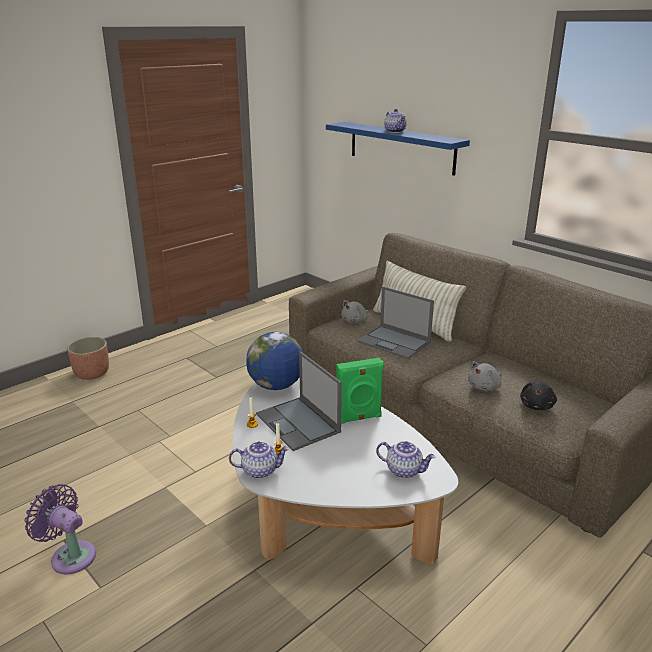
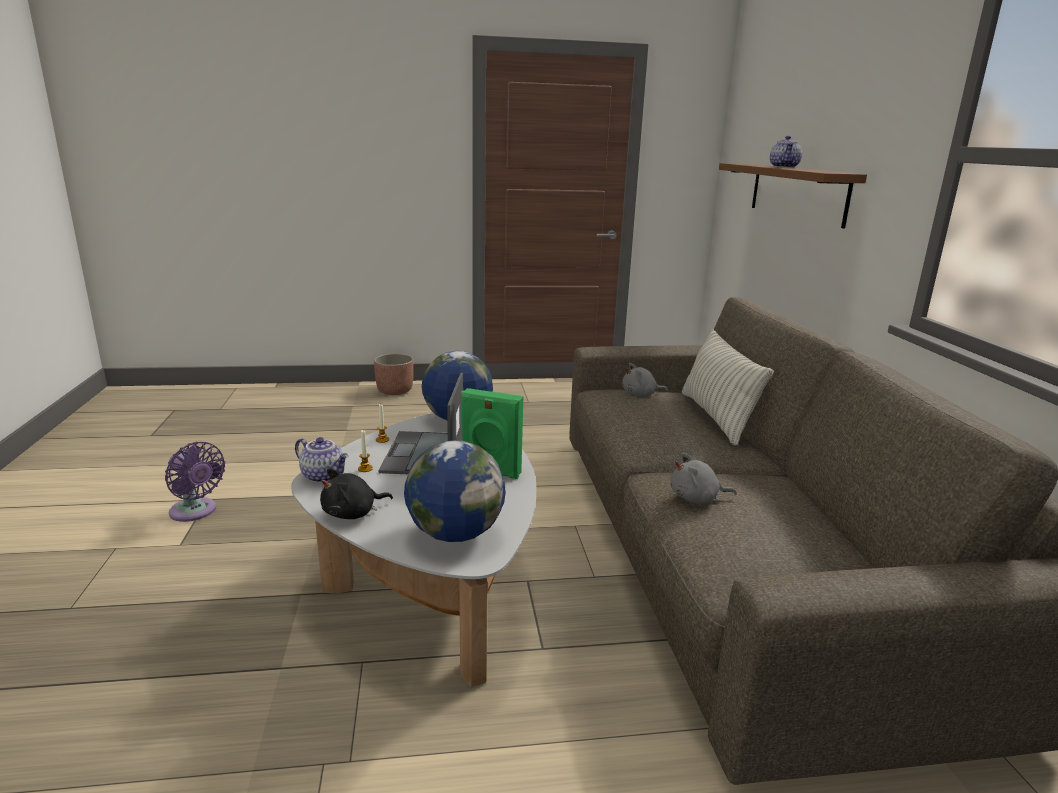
camera: 35 degrees right, 5 degrees down
(70, 555) = (195, 512): purple fan -> purple fan turned 150 degrees clockwise
(395, 342) = (651, 422): laptop -> none
(401, 147) = (797, 192): blue shelf -> brown shelf
(404, 470) = (455, 534): teapot -> globe
(537, 406) = (741, 543): black plush toy -> black plush toy (353, 513)

